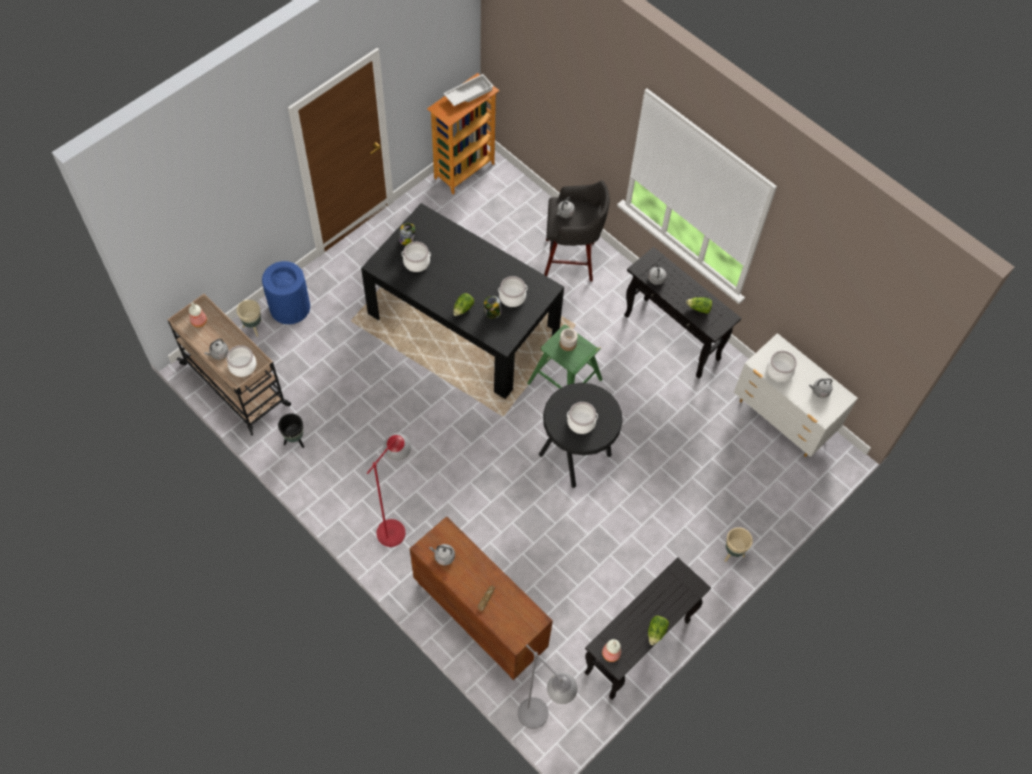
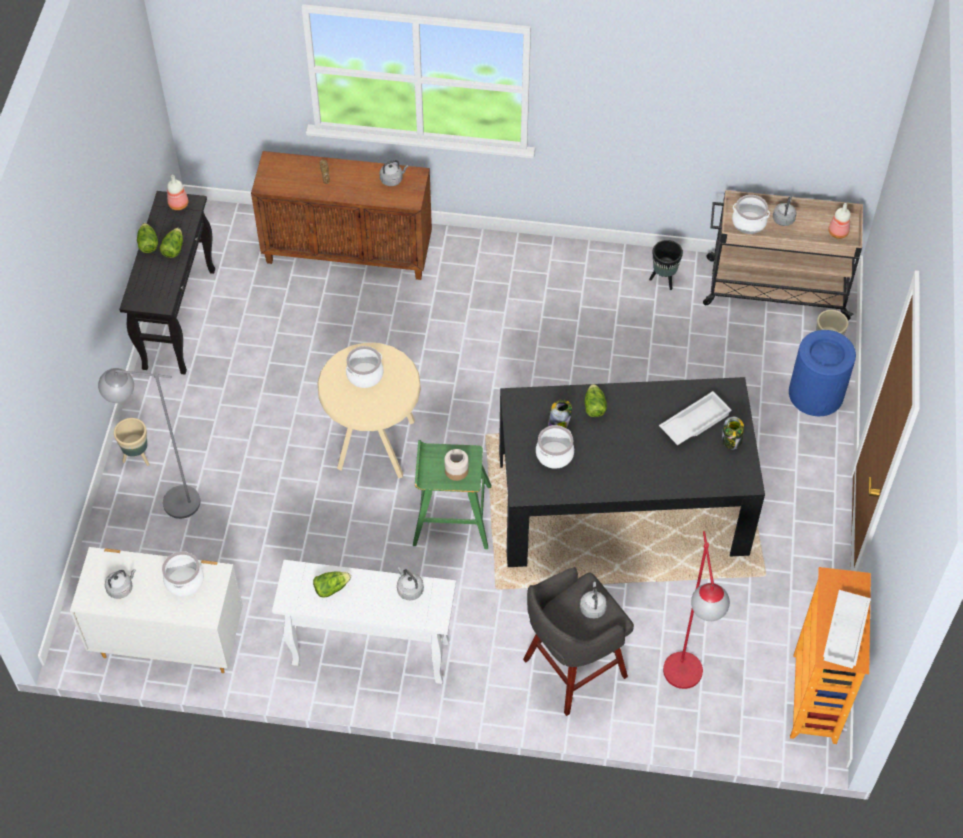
camera: 145 degrees right, 5 degrees down
(397, 525) = (493, 274): red floor lamp -> red floor lamp (685, 684)
(416, 262) = (694, 422): cooking pot -> white tray
(541, 721) = (226, 214): grey floor lamp -> grey floor lamp (168, 501)
(576, 455) = (374, 447): black stool -> beige stool
(640, 614) = (173, 248): none -> lettuce
(672, 338) = (369, 653): black console table -> white console table

